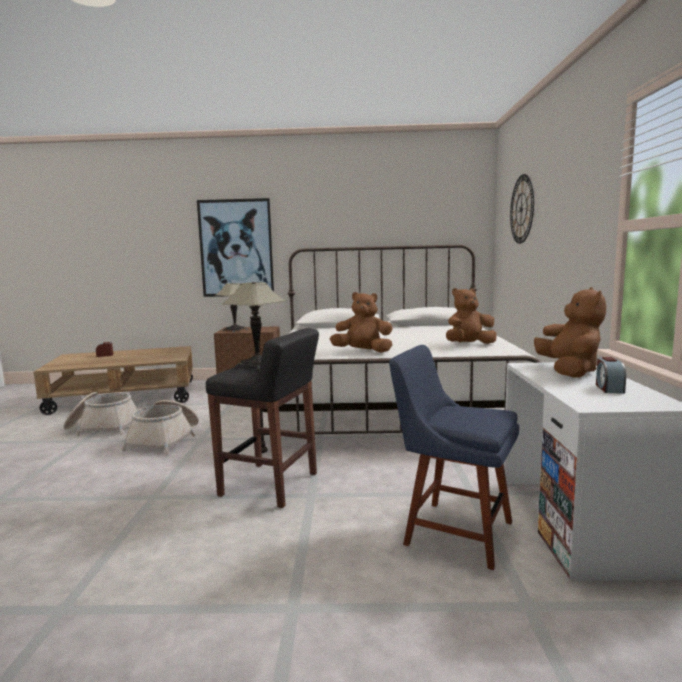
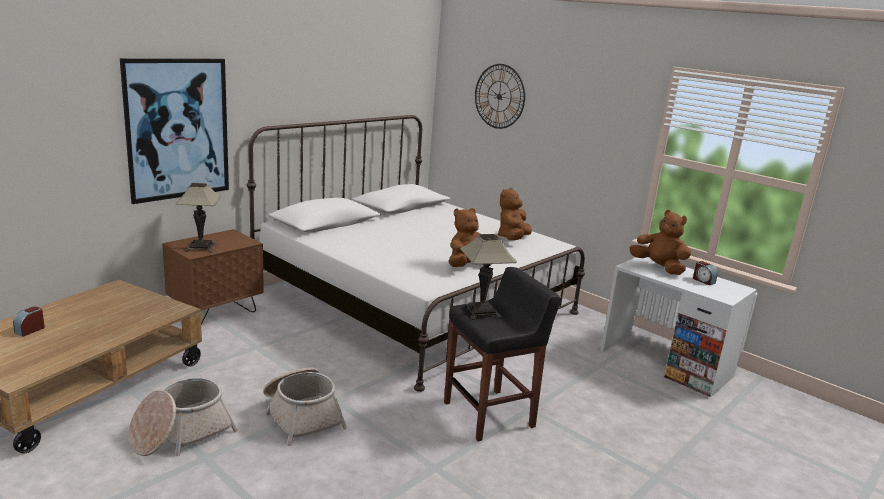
camera: 50 degrees left, 10 degrees up
(453, 531) = (634, 395): blue chair -> none

